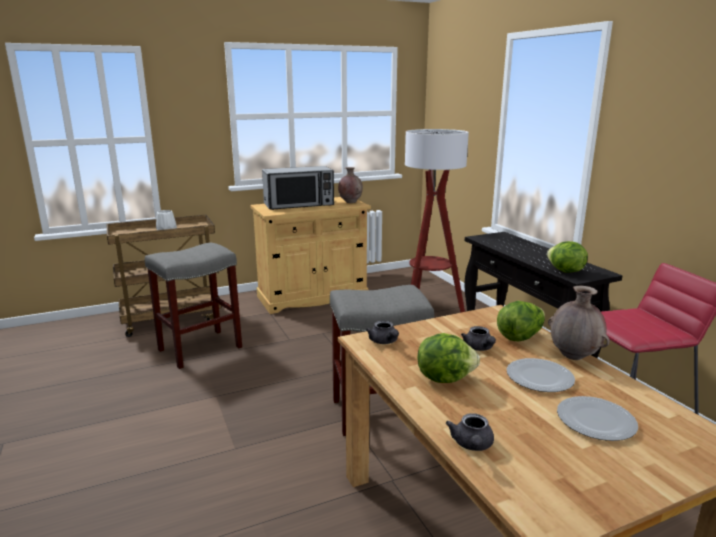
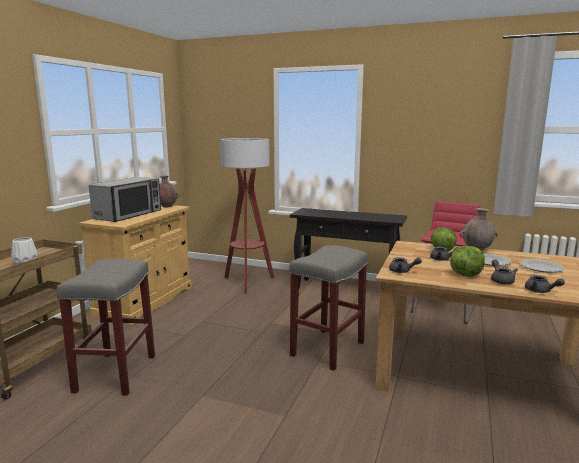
camera: 45 degrees left, 5 degrees down
(466, 405) = (501, 280): none -> grey teapot
(565, 271) = (383, 219): lettuce -> none

